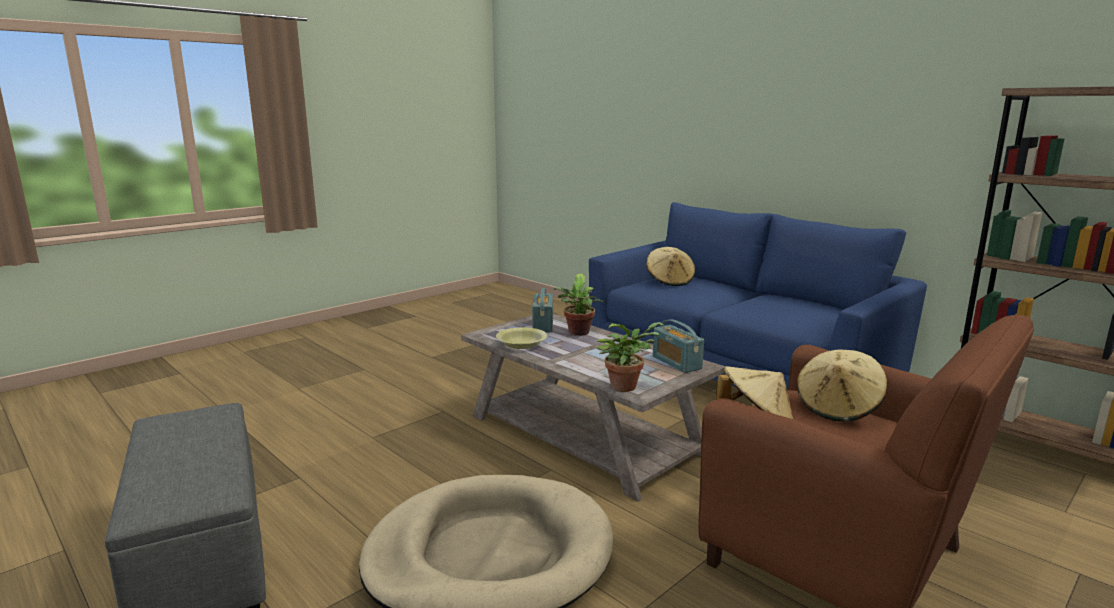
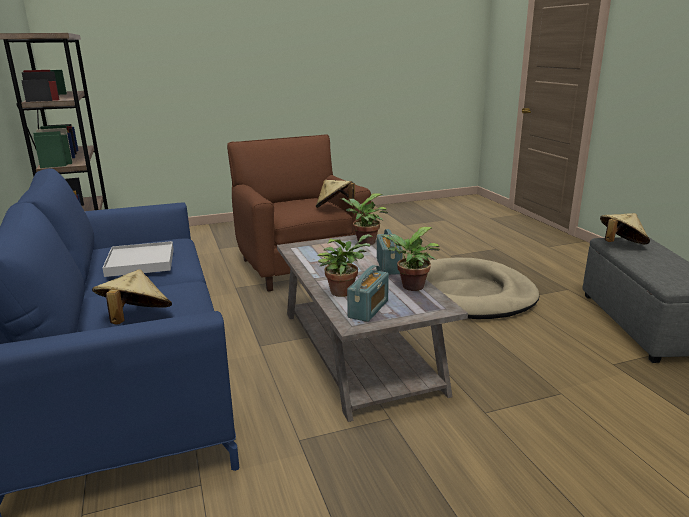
camera: 155 degrees left, 5 degrees up
(521, 344) = (410, 287): yellow bowl -> potted plant
(676, 363) = (305, 251): radio -> radio (389, 266)
(765, 303) = (140, 262): none -> white tray
(838, 408) = (283, 207): beige hat -> beige hat (621, 245)

